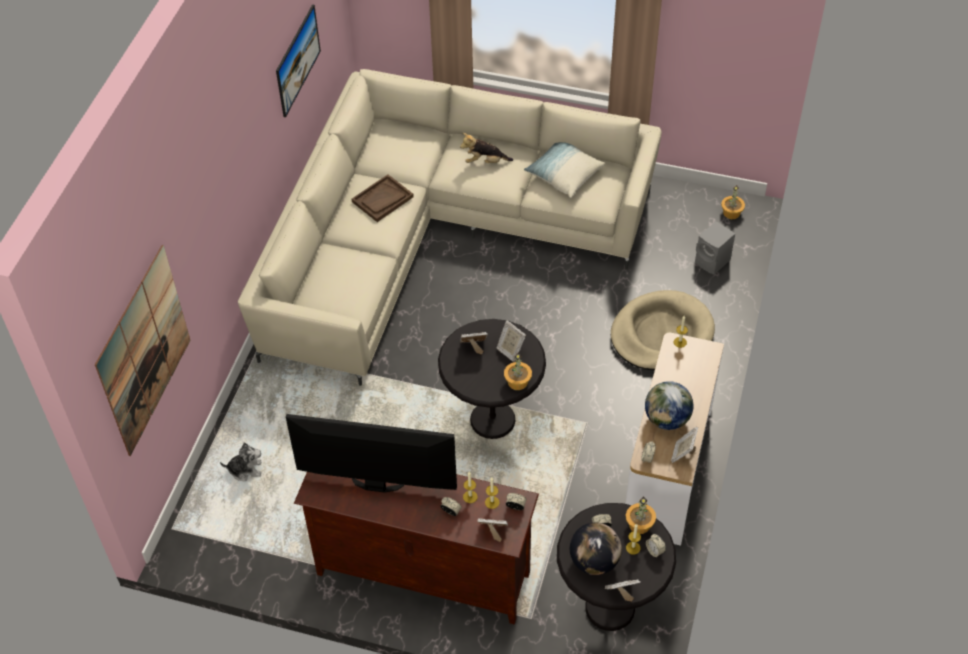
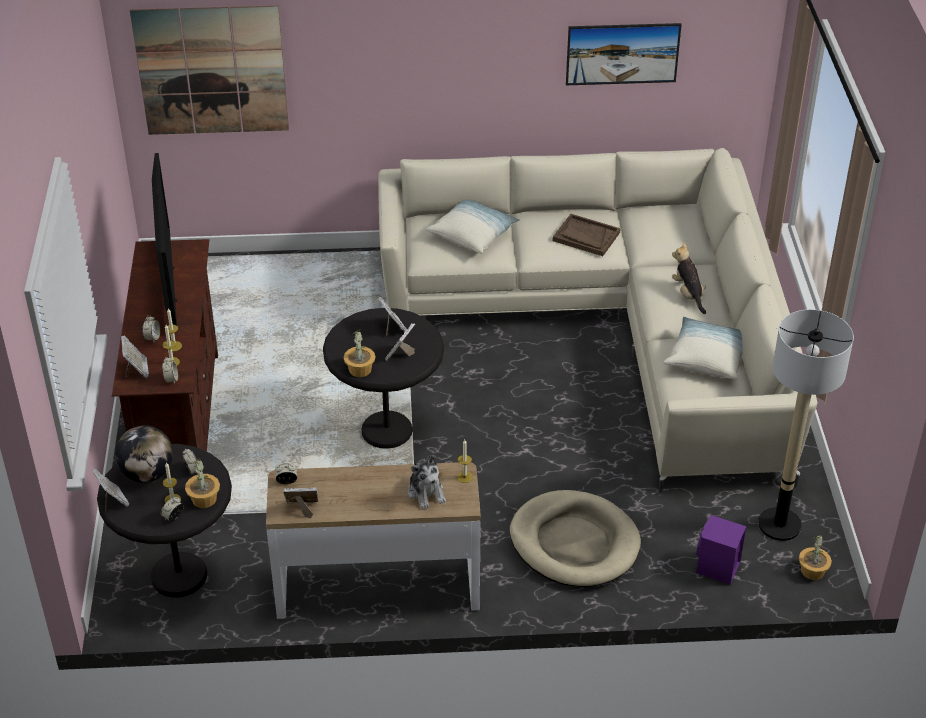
camera: 70 degrees right, 10 degrees down
(245, 469) = (260, 282): plush toy -> plush toy (426, 492)
(341, 271) = (473, 235): none -> pillow
(667, 419) = (346, 487): globe -> none
(683, 214) = (780, 525): none -> floor lamp
(713, 262) = (717, 568): grey speaker -> purple speaker

